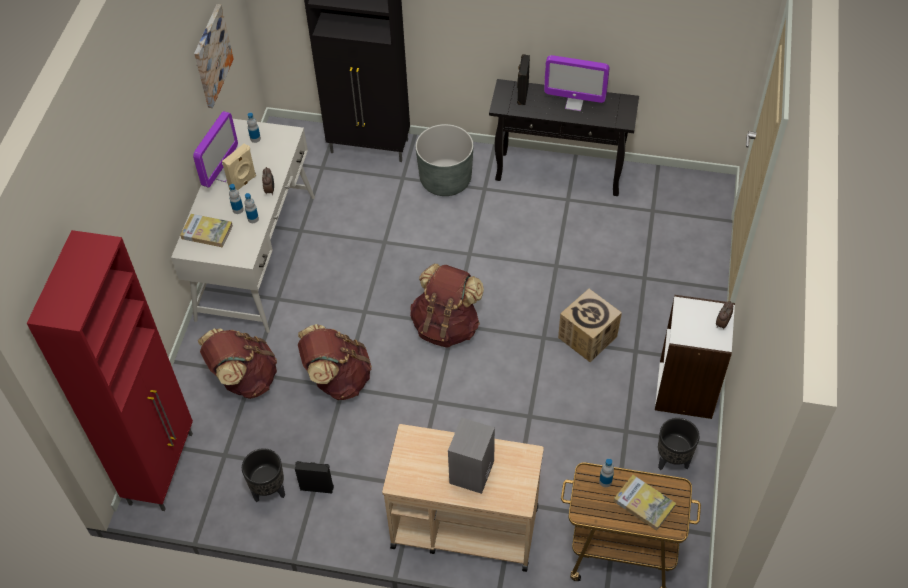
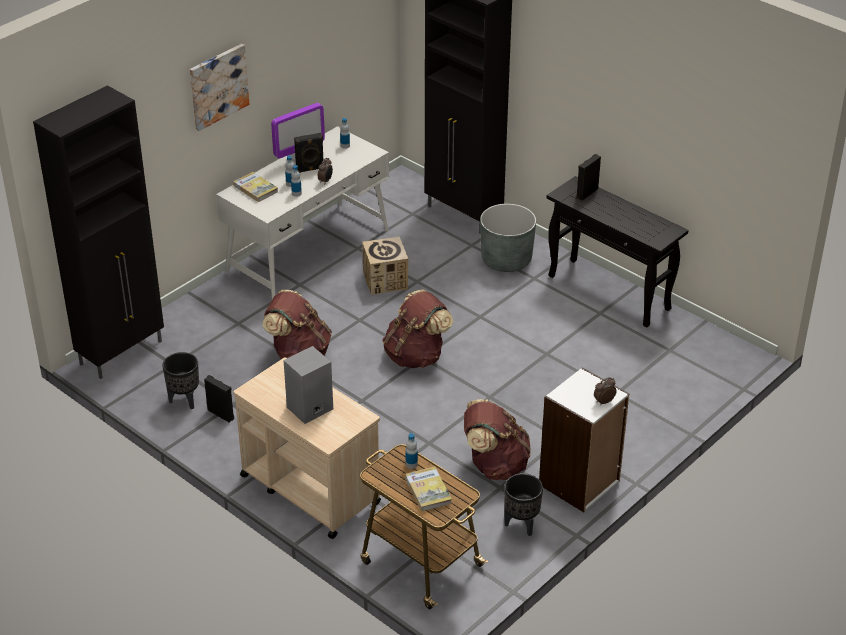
camera: 30 degrees right, 15 degrees down
(162, 467) = (122, 352): red cabinet -> black cabinet
(211, 56) = (334, 60): picture -> picture (218, 86)
(243, 183) = (310, 169): beige speaker -> black speaker
(244, 379) = (229, 324): brown backpack -> brown backpack (494, 465)
(574, 104) = (625, 215): monitor -> none
(588, 337) = (527, 412): cardboard box -> cardboard box (385, 280)

